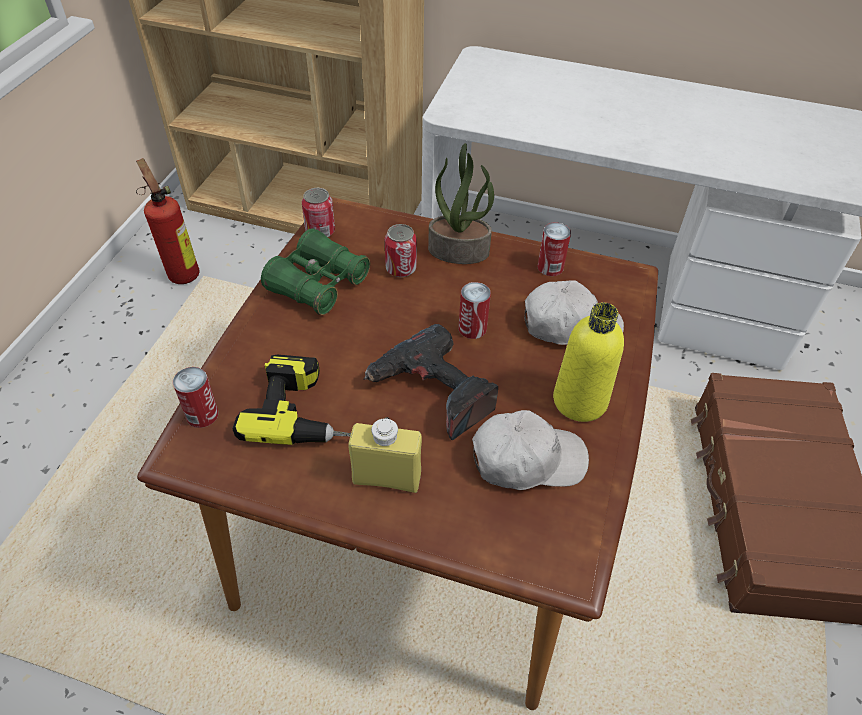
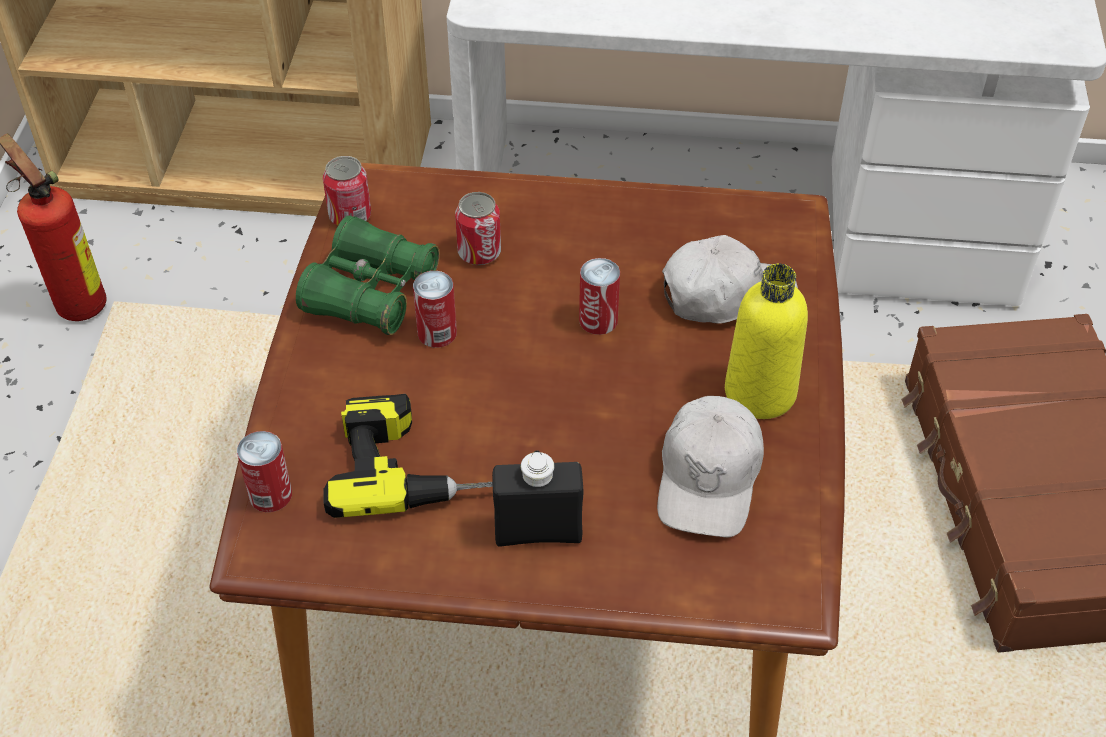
camera: 10 degrees left, 0 degrees up
(386, 478) = (538, 532): yellow bottle -> black bottle
(433, 392) = (568, 413): power drill -> none
(459, 250) = (553, 214): potted plant -> none
(527, 459) = (709, 478): white cap -> white cap turned 120 degrees clockwise
(550, 267) = (683, 218): can -> can (437, 333)

